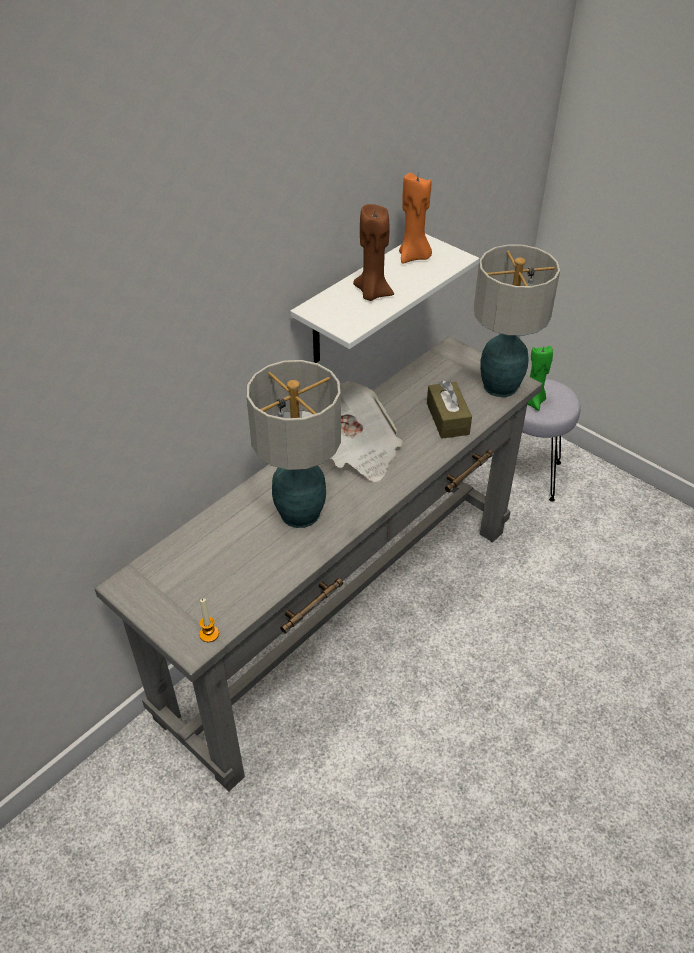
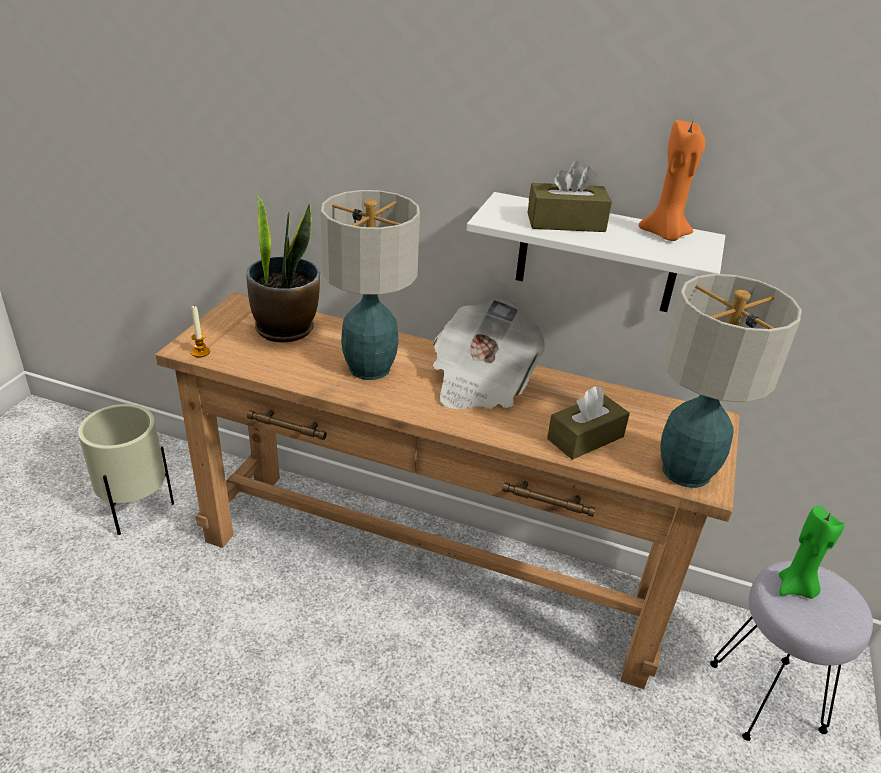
camera: 65 degrees right, 10 degrees down
(148, 854) = (137, 511): none -> beige planter
(199, 558) = (286, 328): none -> potted plant
(344, 617) = (429, 568): grey console table -> brown console table
(372, 293) = (566, 222): brown candle -> brown tissue box

